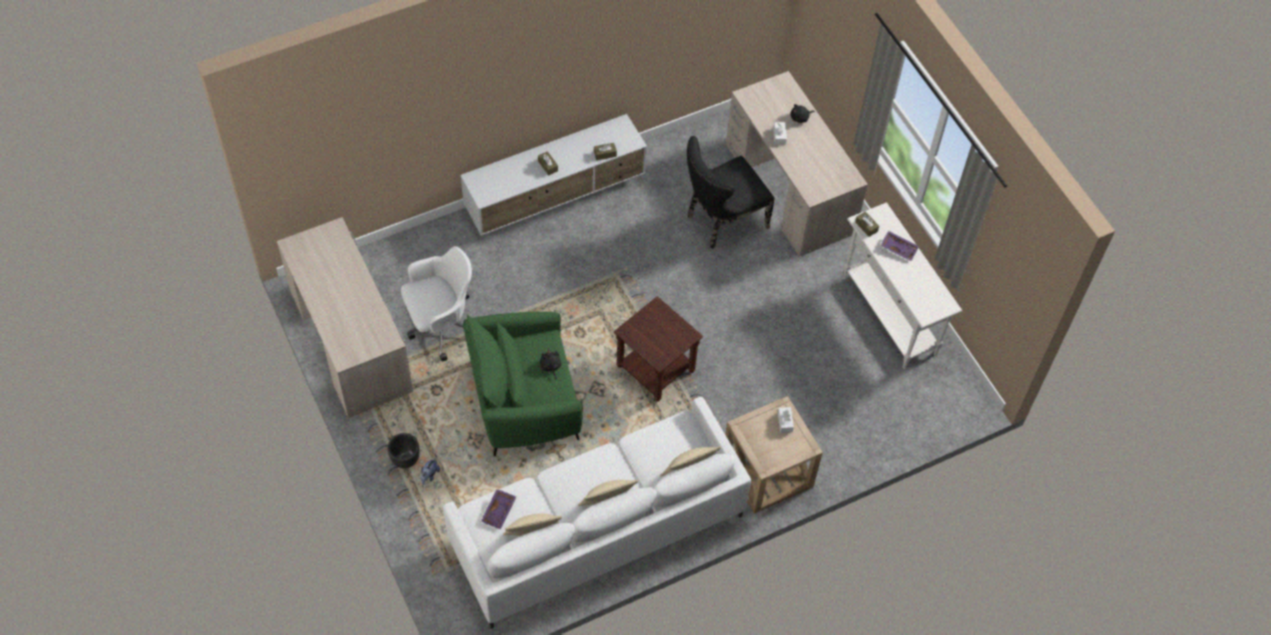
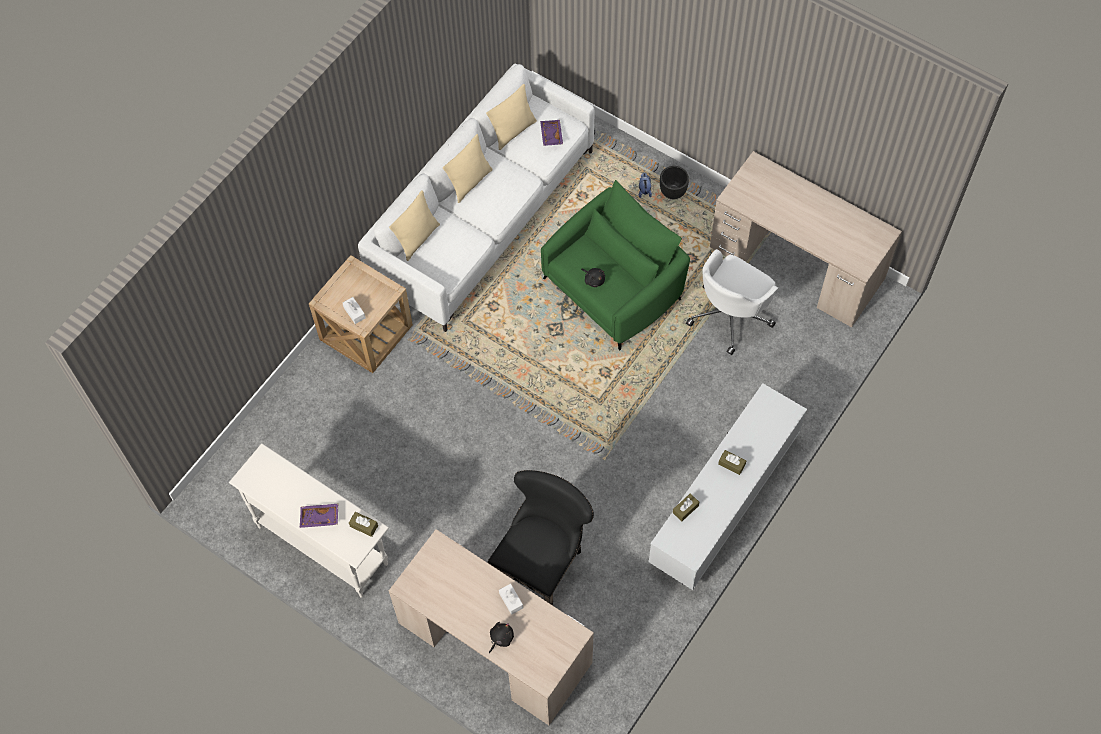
camera: 155 degrees right, 5 degrees up
(654, 369) = (517, 374): brown side table -> none

